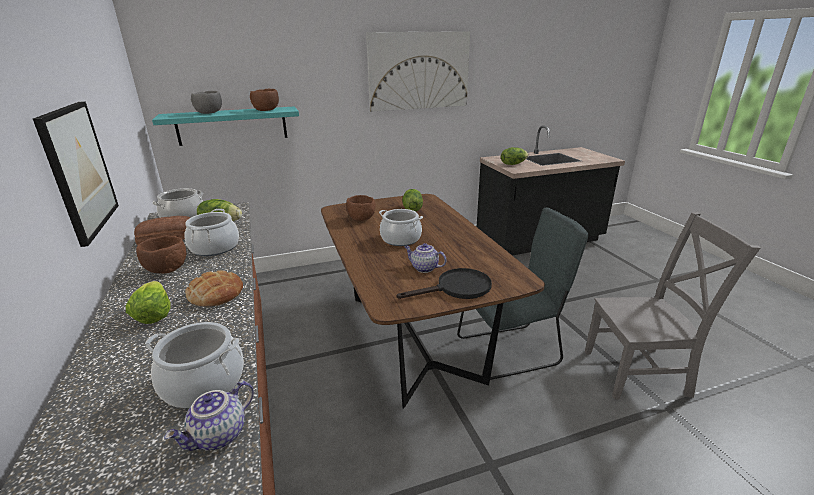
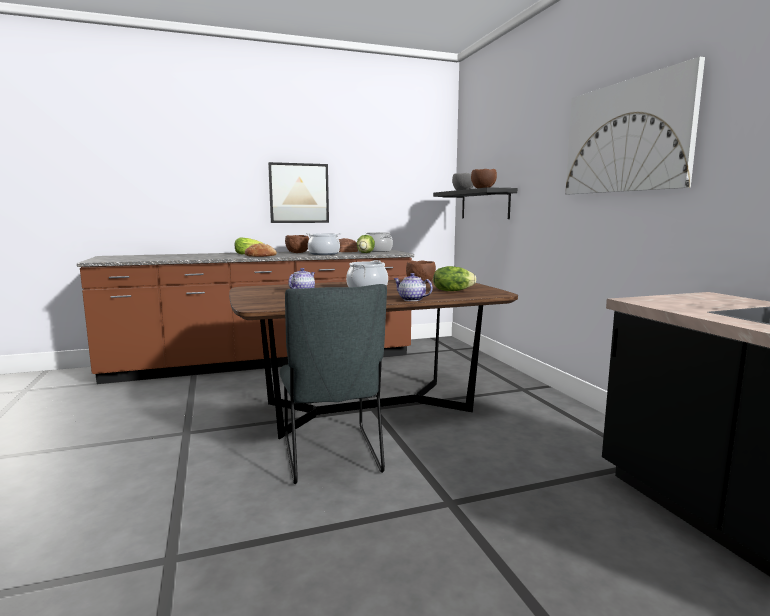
camera: 90 degrees right, 15 degrees down
(204, 383) = (181, 258): cooking pot -> none
(219, 436) = (145, 259): teapot -> teapot (411, 300)
(232, 125) = (484, 204): turquoise shelf -> black shelf
(457, 288) = (259, 296): black frying pan -> none
(513, 164) = (683, 300): lettuce -> none
(640, 373) = (247, 556): grey chair -> none

